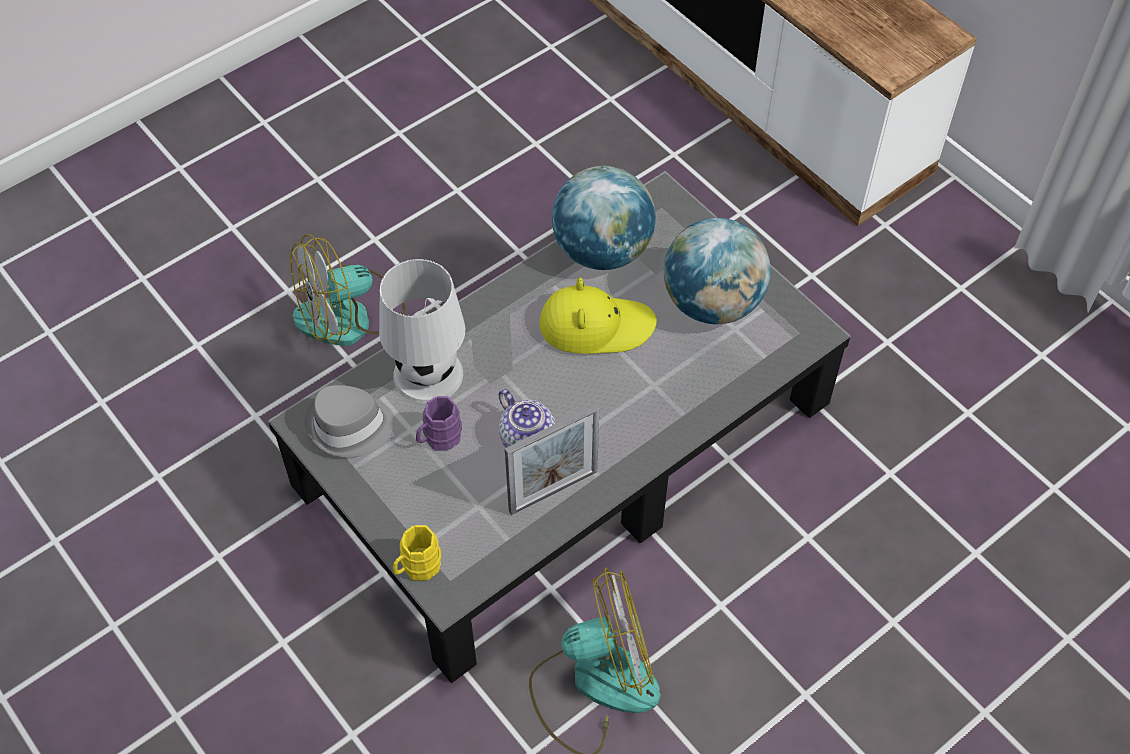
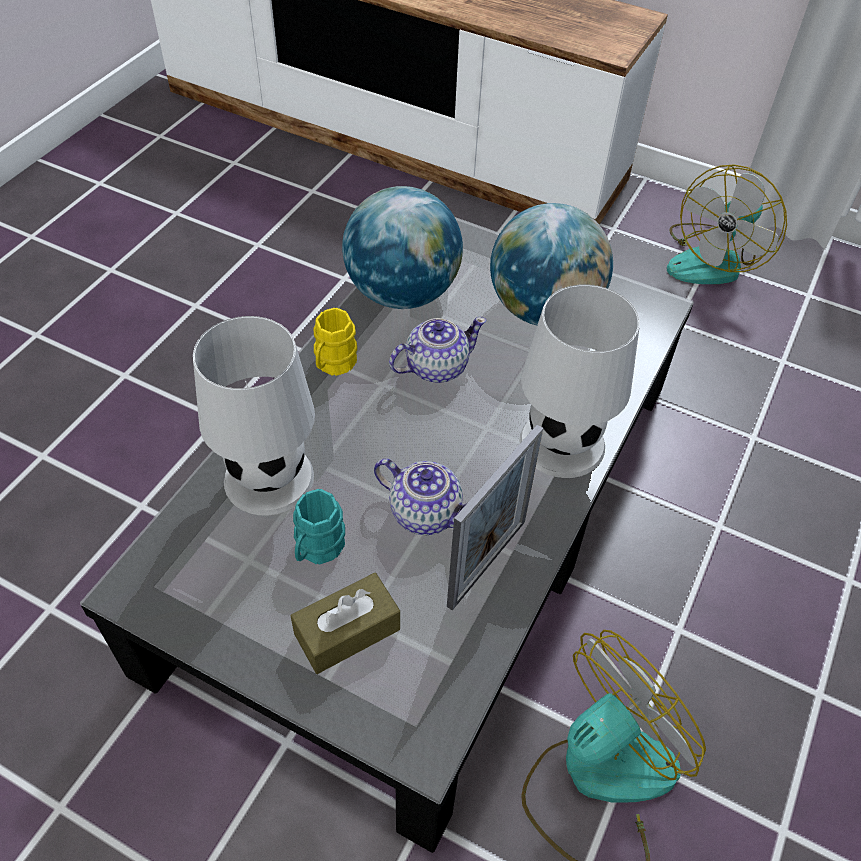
camera: 25 degrees left, 5 degrees down
(350, 315) = (126, 460): fan -> fan (713, 259)
(350, 426) = (196, 573): grey hat -> none
(417, 567) = (366, 725): yellow mug -> yellow mug (333, 364)
(433, 503) = (347, 632): none -> brown tissue box
(438, 438) = (317, 548): purple mug -> turquoise mug
(595, 325) = (435, 367): yellow hat -> teapot
(660, 422) = (562, 444): none -> white table lamp

